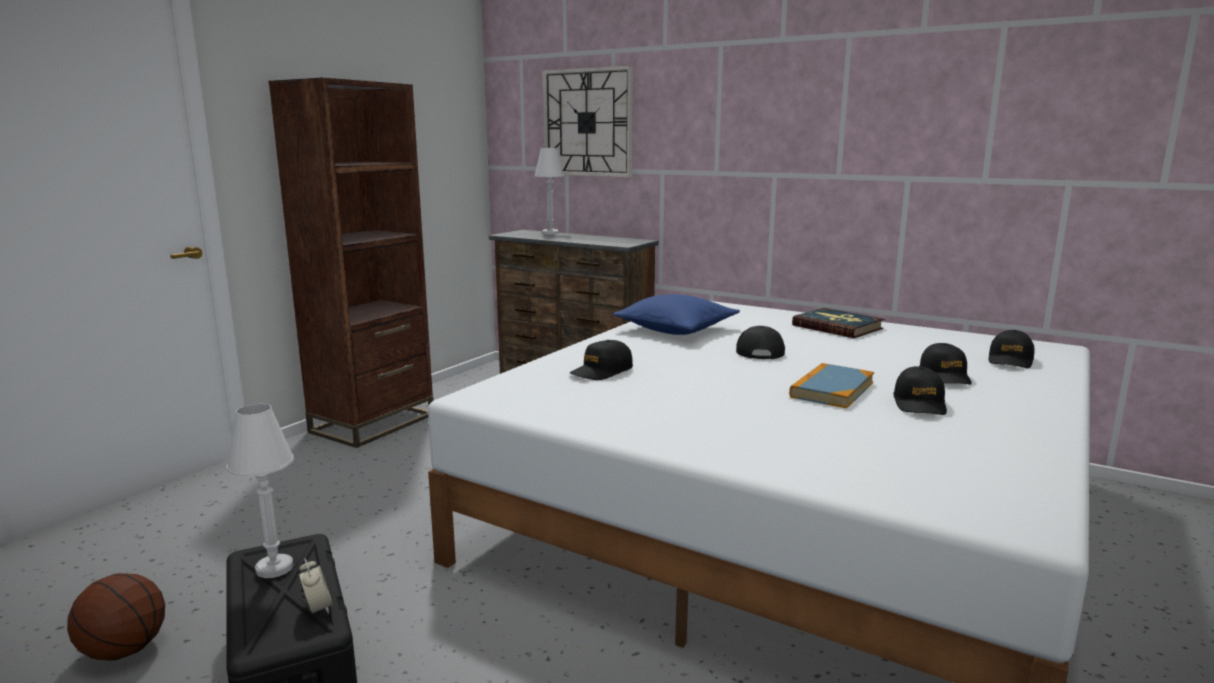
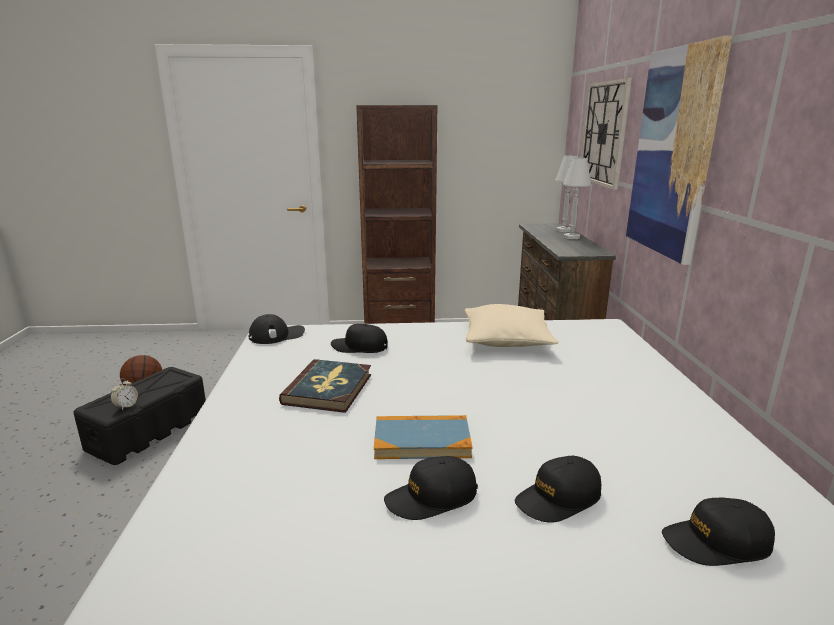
camera: 55 degrees right, 5 degrees up
(274, 568) = (159, 381): white table lamp -> white table lamp (571, 237)
(676, 329) = (506, 339): blue pillow -> beige pillow
(726, 133) = (673, 153): none -> picture
(759, 350) = (499, 383): black cap -> black cap (277, 335)
(837, 327) = (652, 400): book -> book (329, 389)

